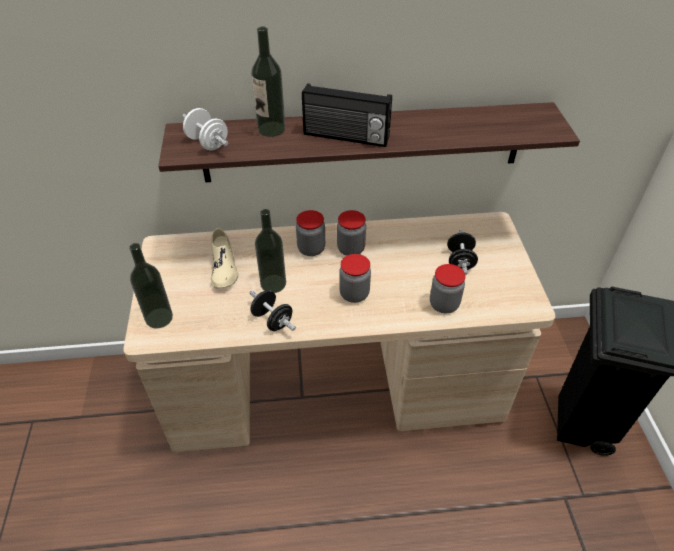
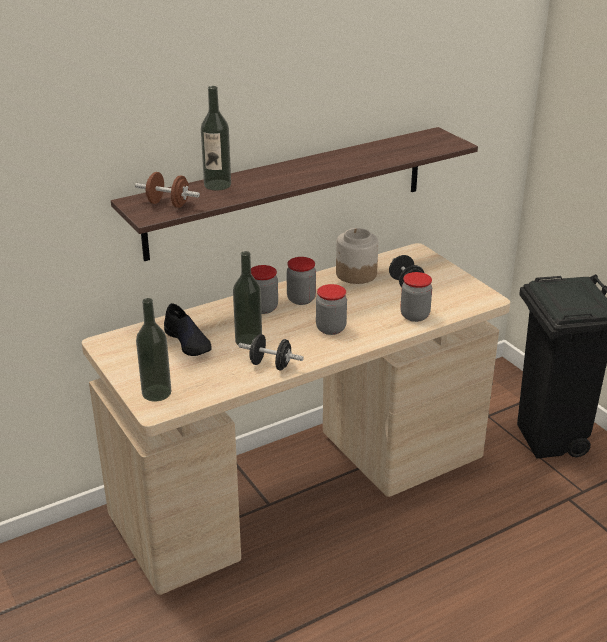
camera: 25 degrees left, 15 degrees down
(207, 143) = (168, 204): white dumbbell -> brown dumbbell
(223, 267) = (188, 341): beige shoe -> black shoe
(345, 137) = (289, 178): radio -> none
(420, 233) = (356, 274): none -> jar

